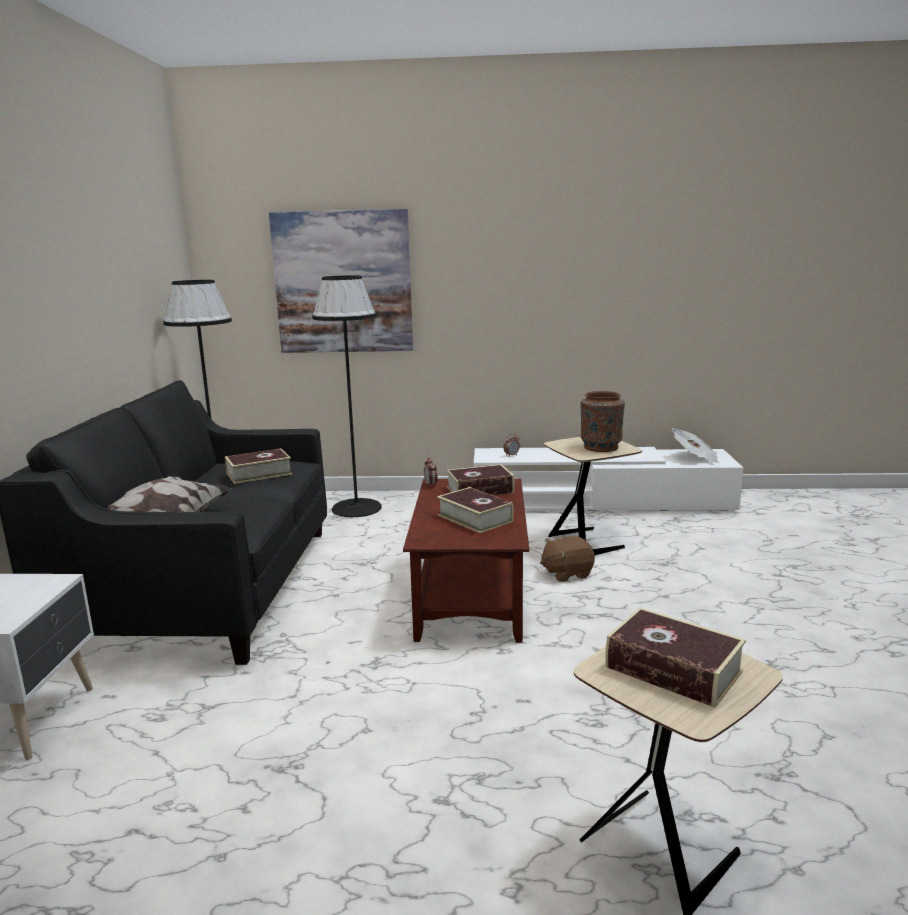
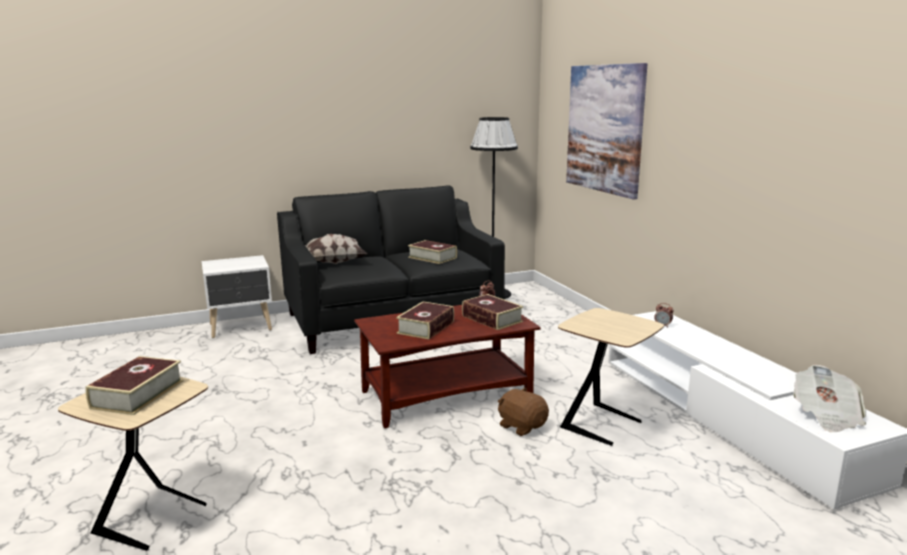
camera: 65 degrees right, 0 degrees up
(356, 508) = (559, 323): black floor lamp -> none
(600, 447) = (613, 328): brown vase -> none

